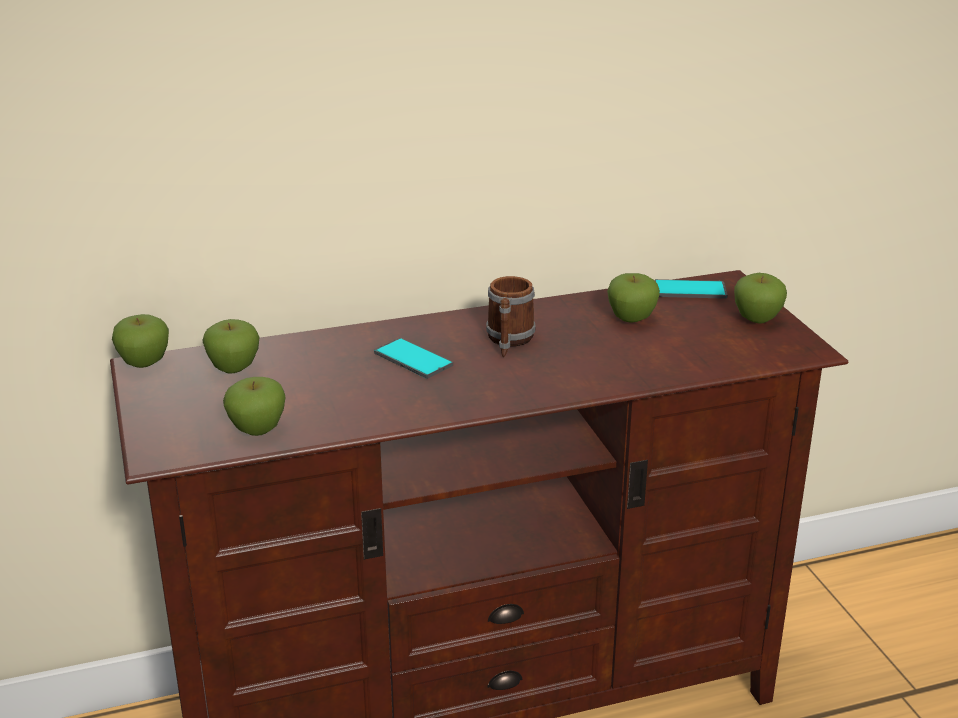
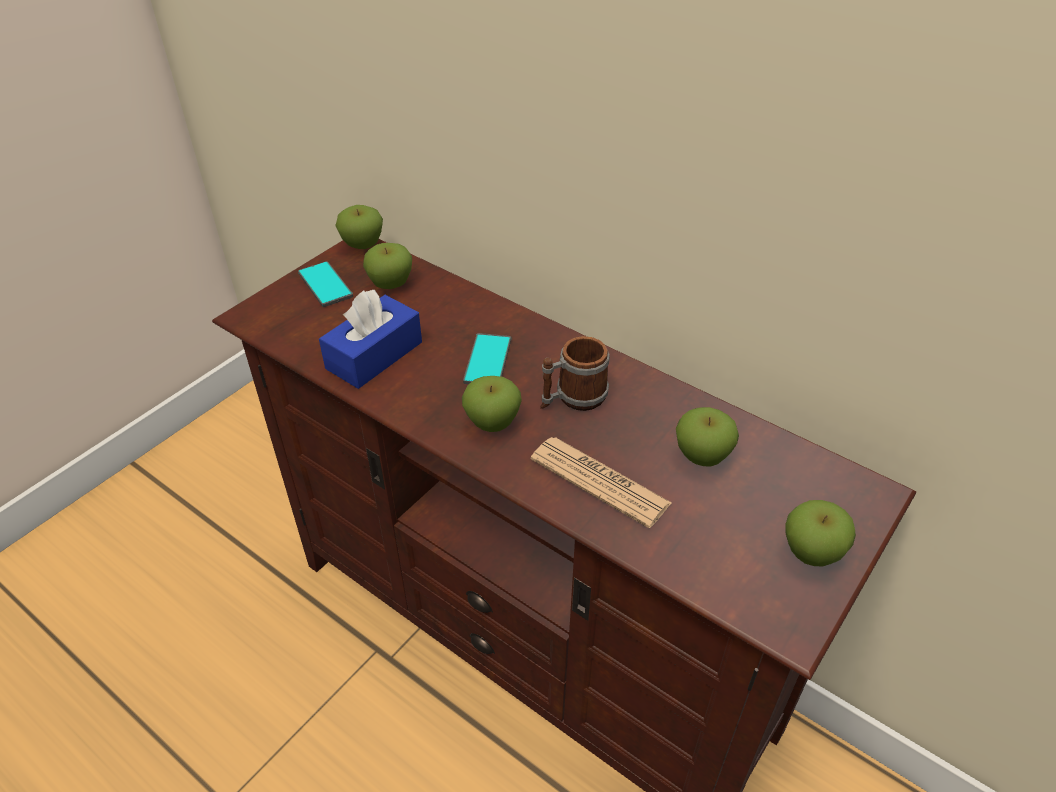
camera: 55 degrees right, 15 degrees up
(257, 430) = (314, 339): apple -> apple (492, 423)
(328, 407) = (374, 355): none -> blue tissue box
(611, 363) = (599, 481): none -> newspaper
(690, 290) = (814, 472): phone -> phone (325, 285)

